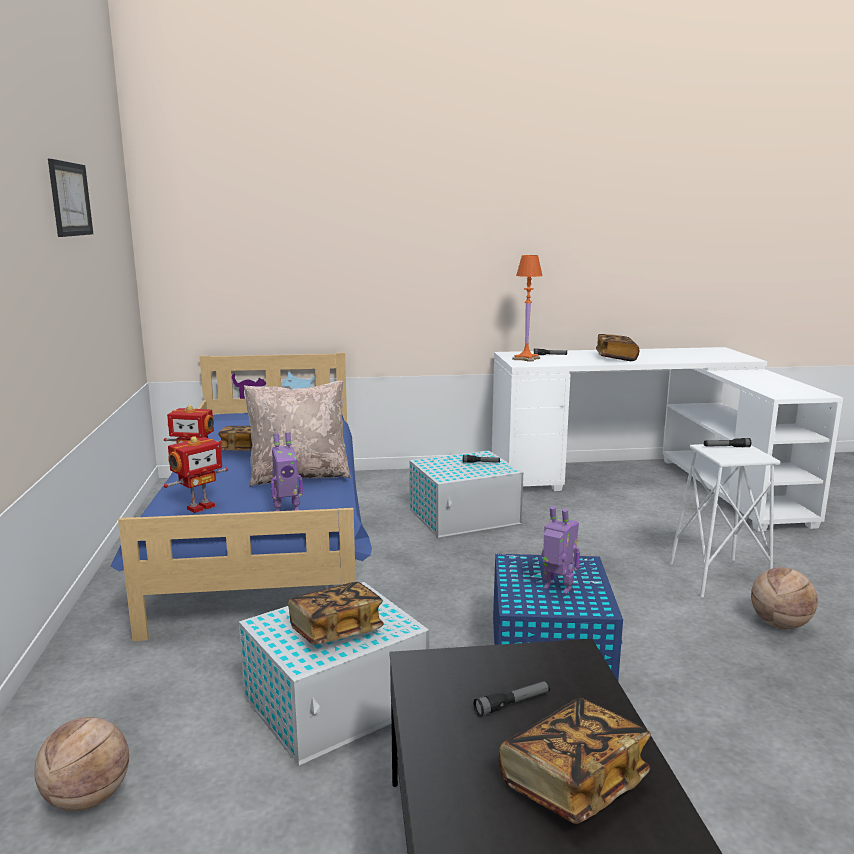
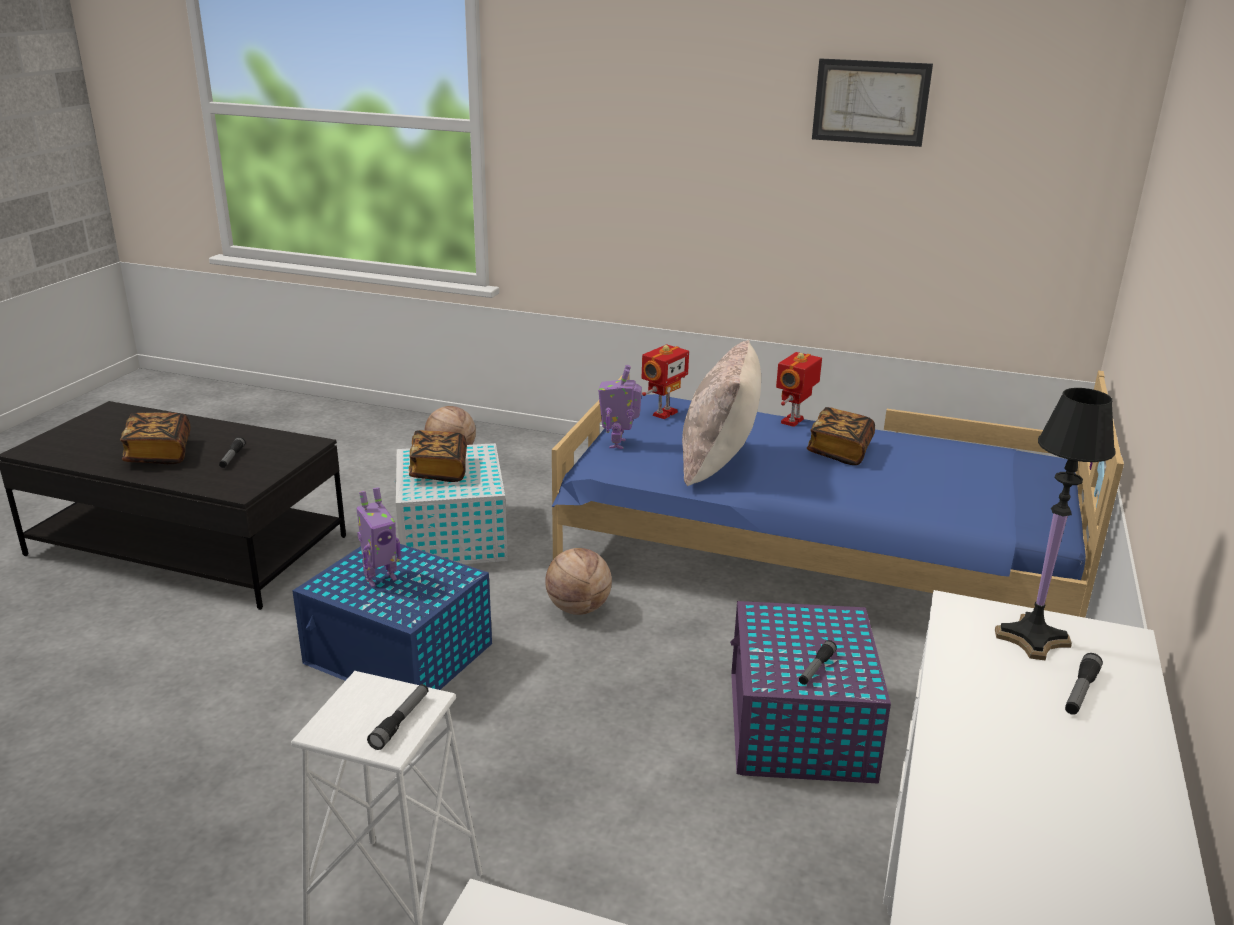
camera: 115 degrees right, 10 degrees up
(200, 507) = (663, 413): toy robot -> toy robot turned 120 degrees counterclockwise
(465, 517) = (799, 727): white storage box -> purple storage box
(526, 359) = (1031, 638): orange table lamp -> black table lamp
(616, 358) = (1019, 794): book -> none
(779, 624) = (244, 874): basketball -> basketball (578, 608)

